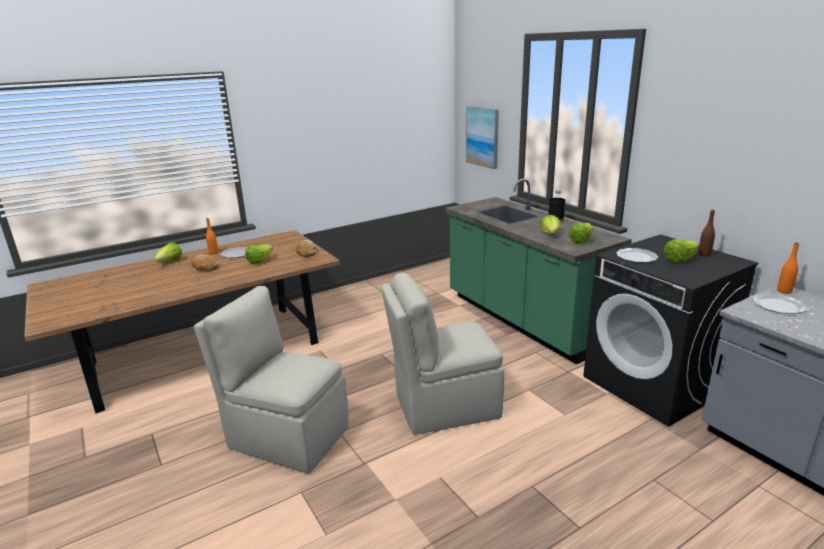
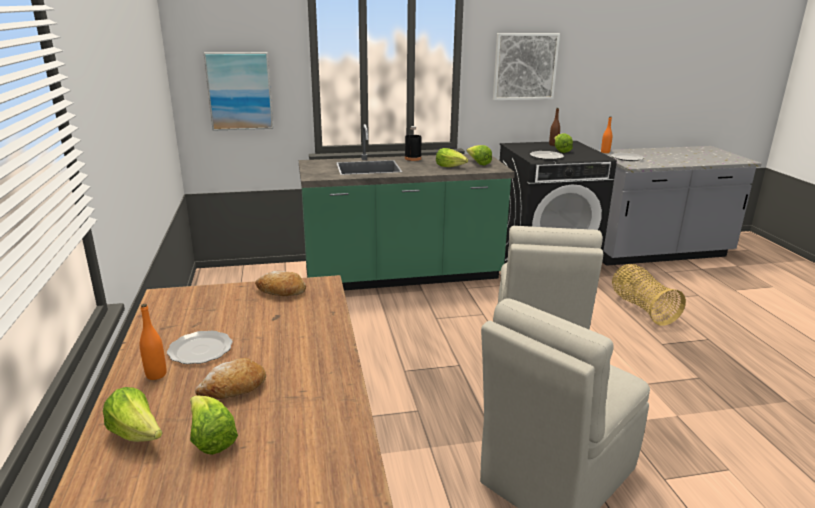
camera: 70 degrees left, 0 degrees up
(260, 261) = (271, 331): lettuce -> lettuce (211, 439)
(609, 467) = (642, 308): none -> basket
(700, 152) = (525, 66): none -> picture

